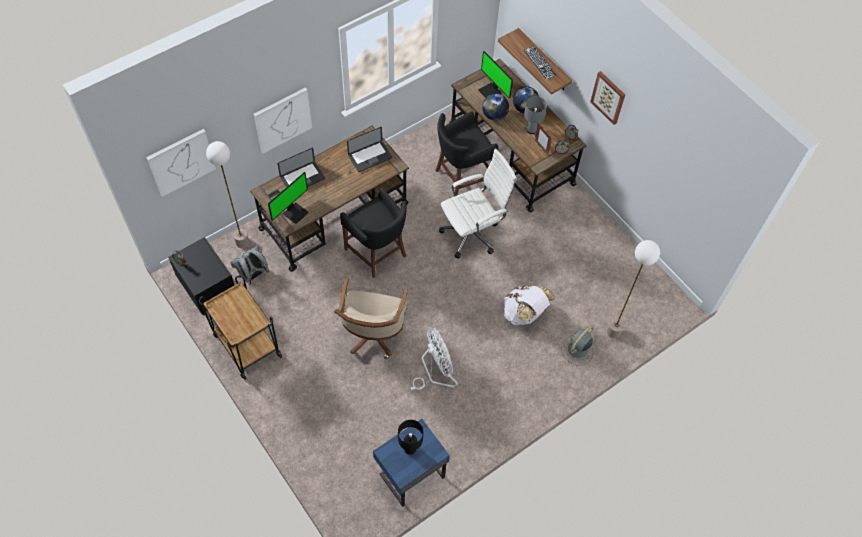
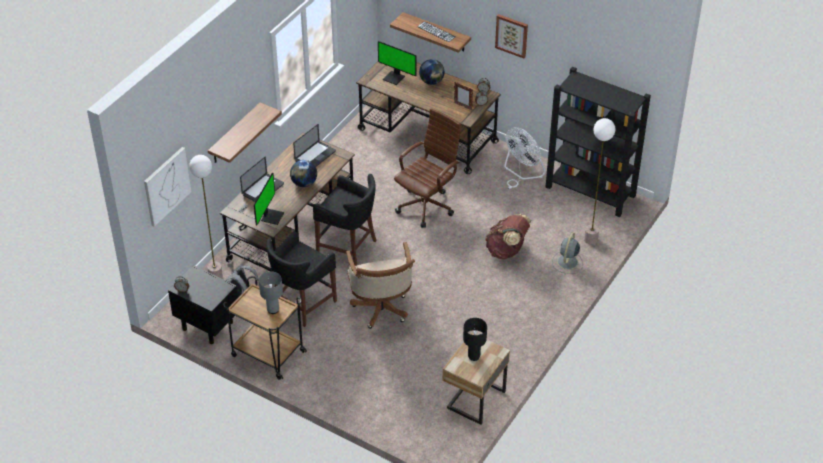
camera: 20 degrees left, 15 degrees down
(282, 119) = (235, 134): picture -> shelf
(410, 474) = (474, 400): blue nightstand -> beige nightstand
(434, 369) = (450, 316): white fan -> white fan (519, 171)
(461, 176) = (392, 165): black stool -> black stool (302, 304)
(472, 233) = (427, 205): white office chair -> brown office chair
(494, 115) = (408, 94): globe -> globe (304, 183)
(524, 314) = (507, 251): white backpack -> brown backpack
(531, 130) = (446, 95): grey table lamp -> grey table lamp (272, 310)
(640, 274) = (590, 191): none -> black bookcase

